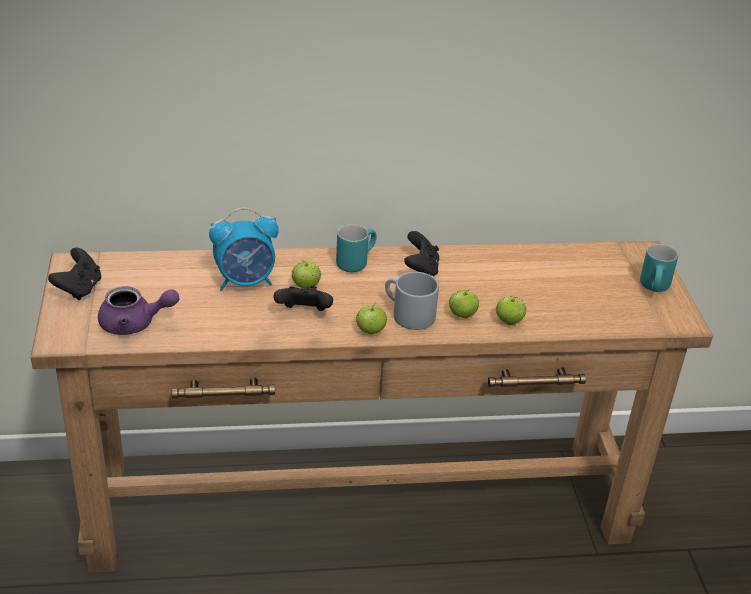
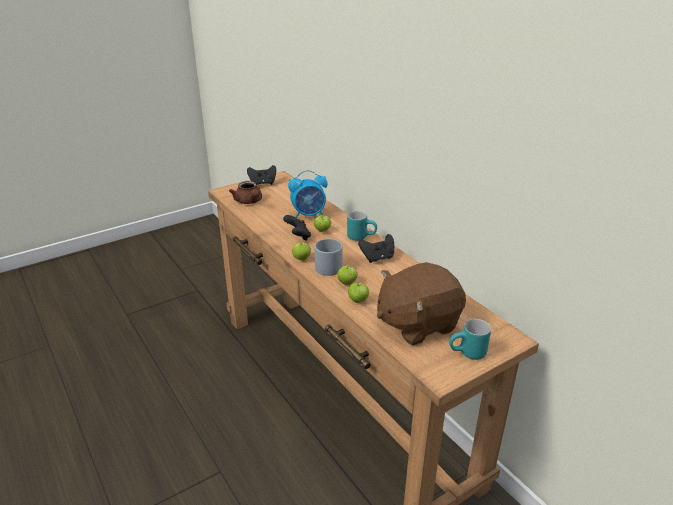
camera: 65 degrees right, 5 degrees down
(135, 324) = (249, 202): purple teapot -> brown teapot
(245, 282) = (309, 215): alarm clock -> alarm clock turned 60 degrees counterclockwise
(583, 298) = (417, 323): none -> brown plush toy

